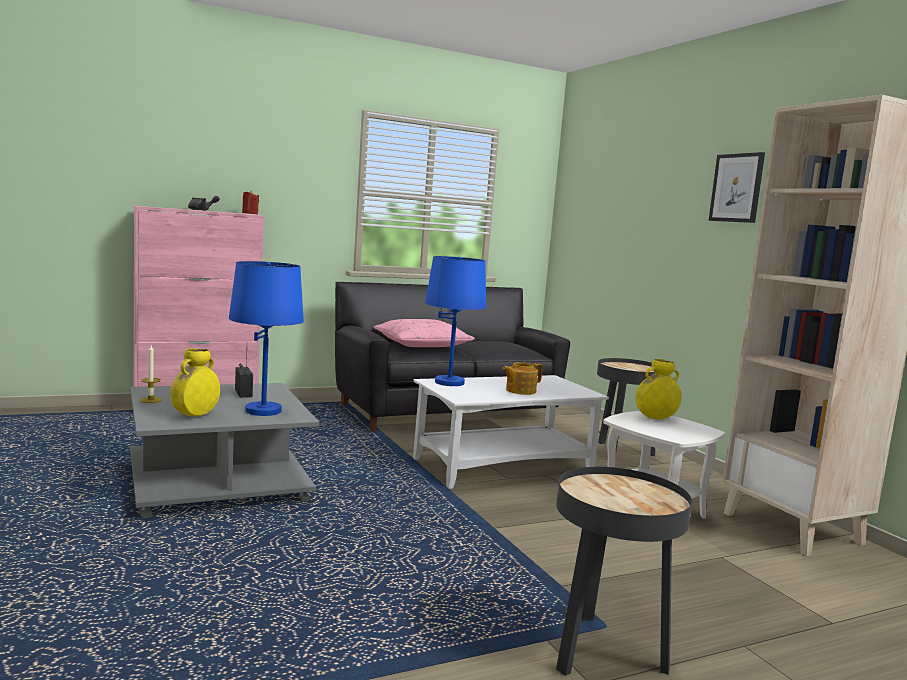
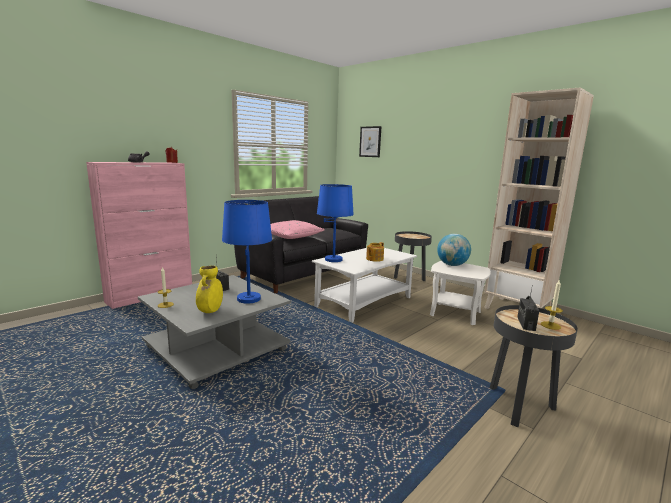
camera: 20 degrees left, 5 degrees up
(606, 494) = (525, 323): none -> radio
(648, 504) = (550, 325): none -> candle
(655, 418) = (452, 265): yellow vase -> globe
(736, 188) = (463, 135): picture -> picture (370, 141)

